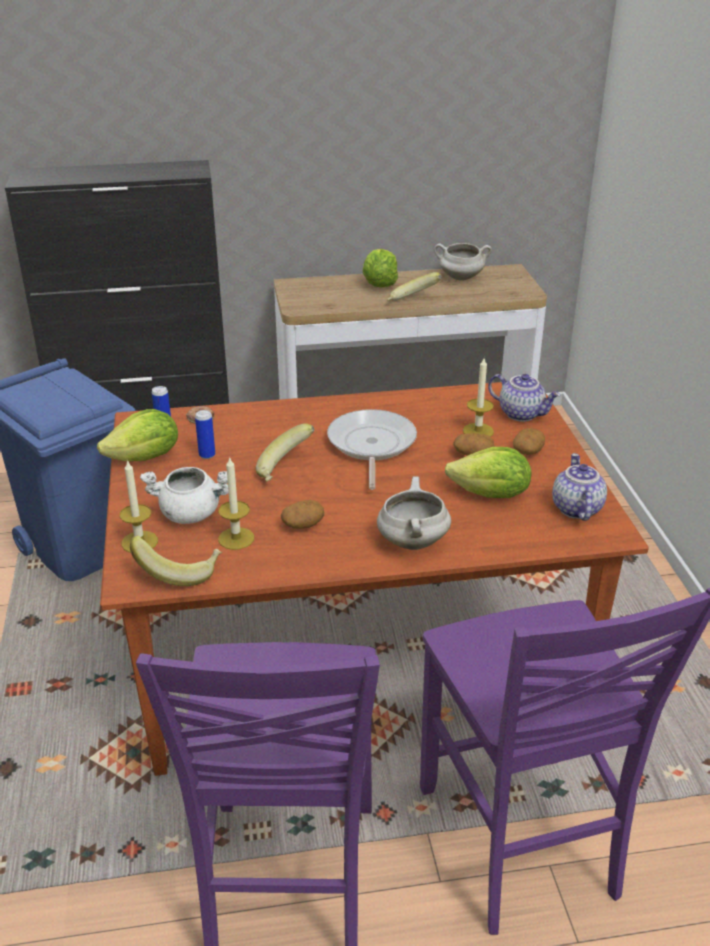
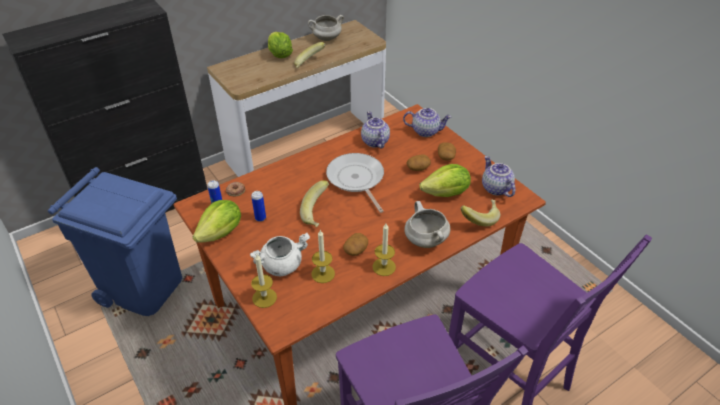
camera: 25 degrees left, 10 degrees up
(179, 572) = (306, 310): banana -> banana (479, 218)
(433, 408) = (374, 141): none -> teapot
(478, 431) = (410, 150): candle -> candle (384, 267)

